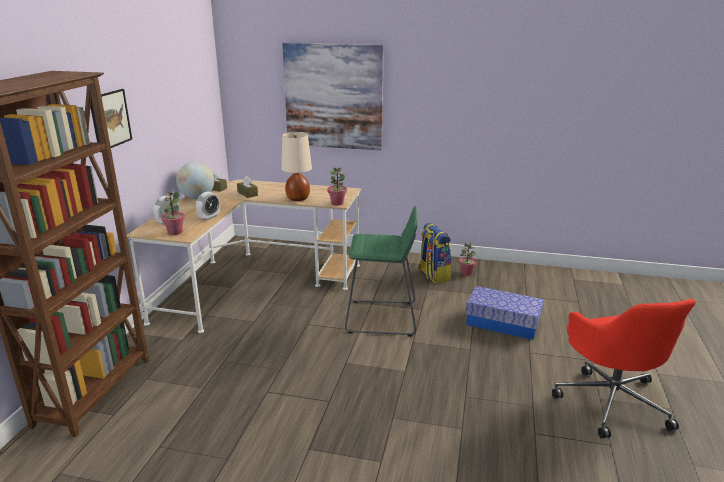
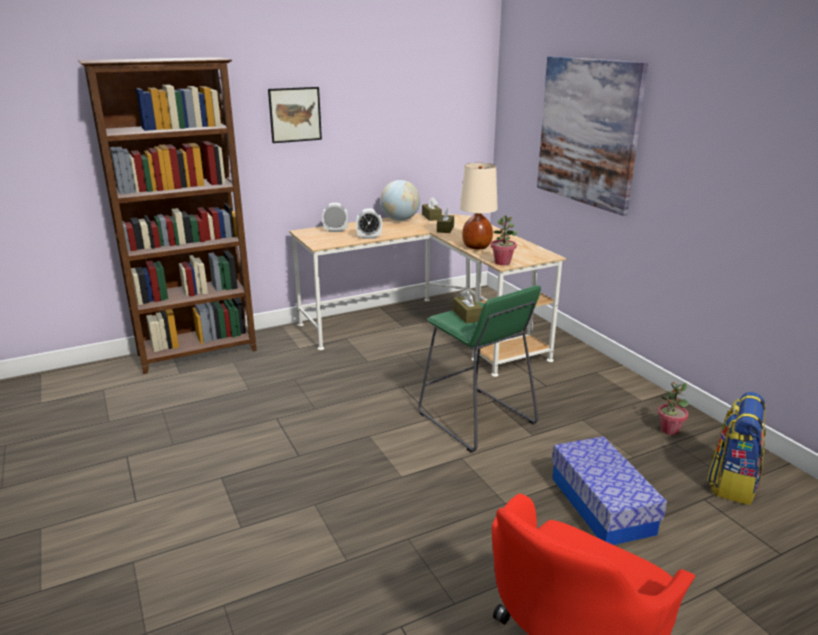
camera: 50 degrees right, 0 degrees up
(175, 232) = (320, 239): potted plant -> none
(371, 244) = (467, 316): none -> brown tissue box
(433, 275) = (619, 410): backpack -> backpack (732, 482)

